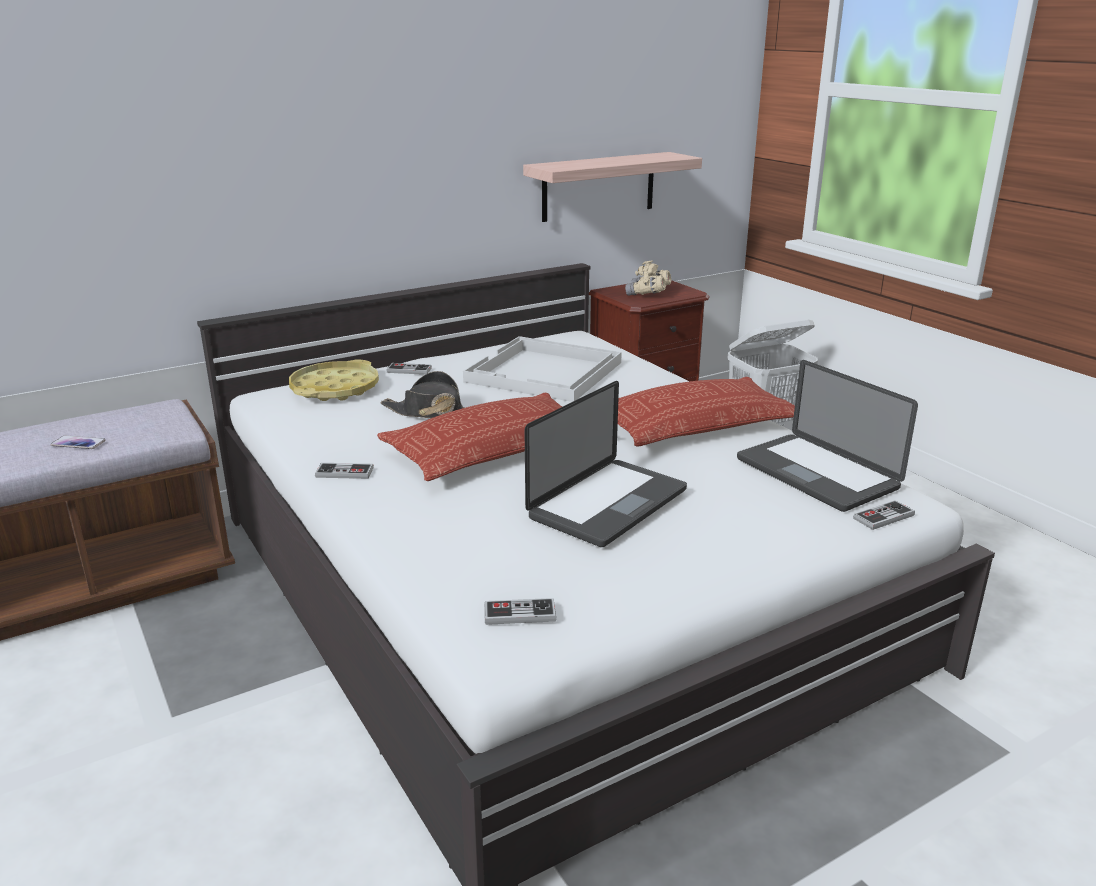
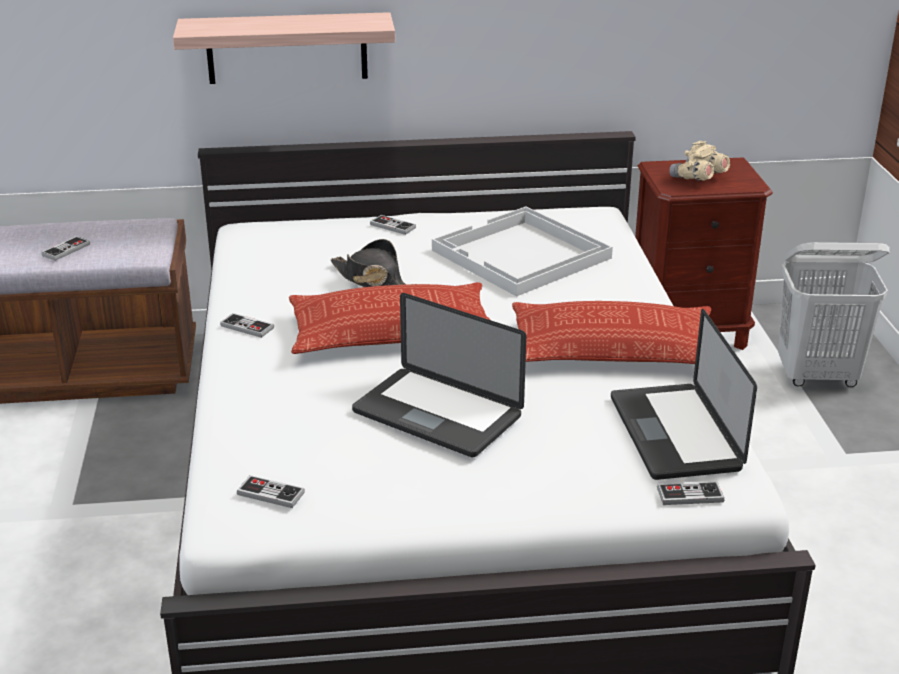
camera: 25 degrees right, 5 degrees up
(78, 443) = (66, 250): phone -> game controller
(335, 388) = (310, 234): yellow tray -> none
(598, 186) = (661, 47): shelf -> shelf (287, 48)
(608, 504) = (437, 414): laptop -> laptop turned 60 degrees clockwise

